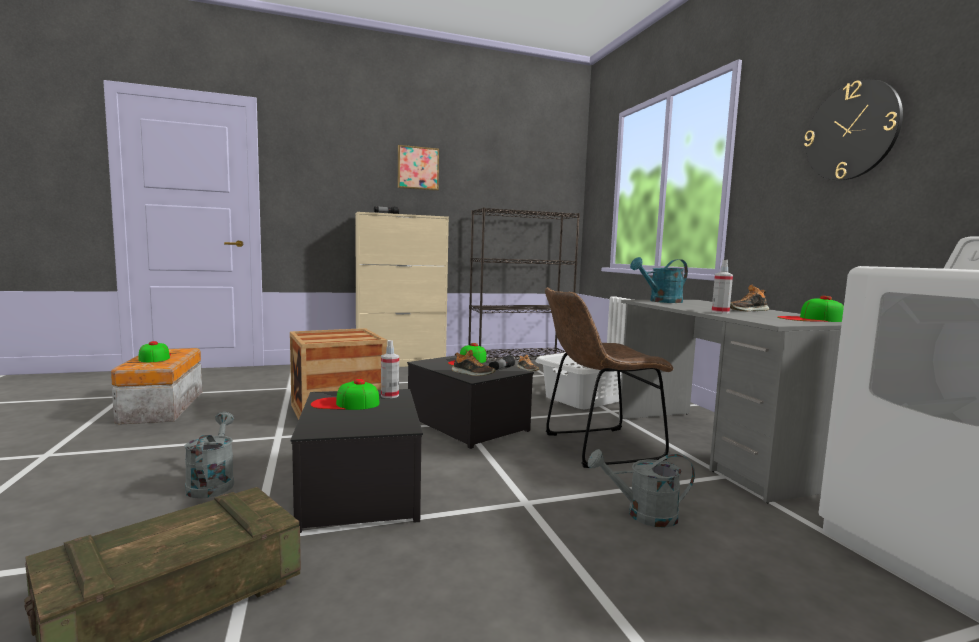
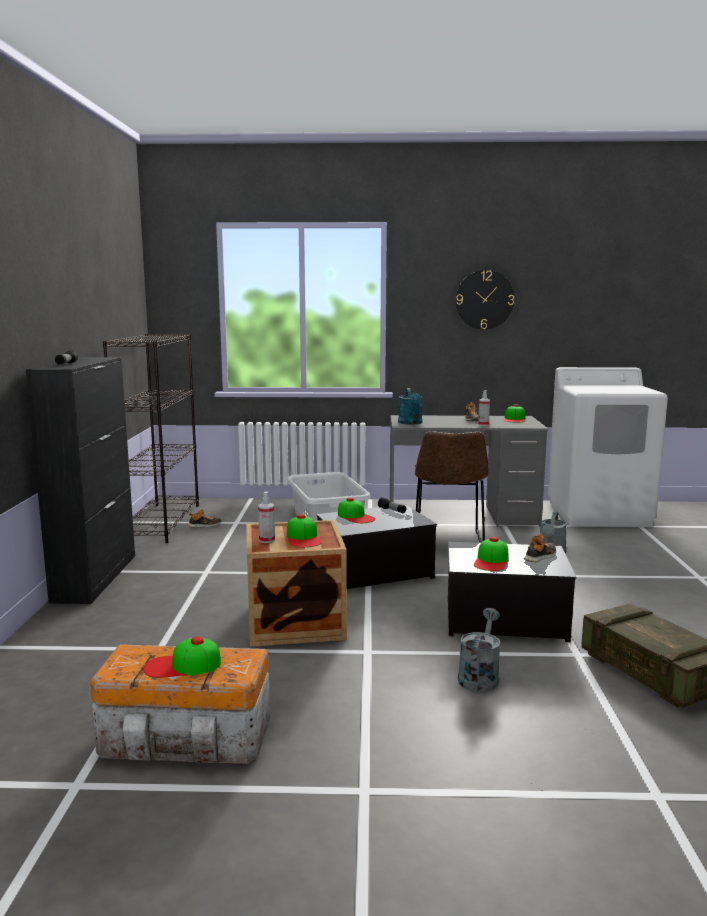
camera: 70 degrees left, 5 degrees up
(212, 483) = (479, 676): grey watering can -> grey watering can turned 105 degrees clockwise
(335, 338) = (303, 538): none -> cap
(389, 395) = (470, 547): spray bottle -> spray bottle (267, 540)
(401, 363) = (96, 577): beige cabinet -> black cabinet
(417, 168) = (59, 287): picture -> none
(472, 374) = (405, 520): shoe -> shoe (541, 557)

